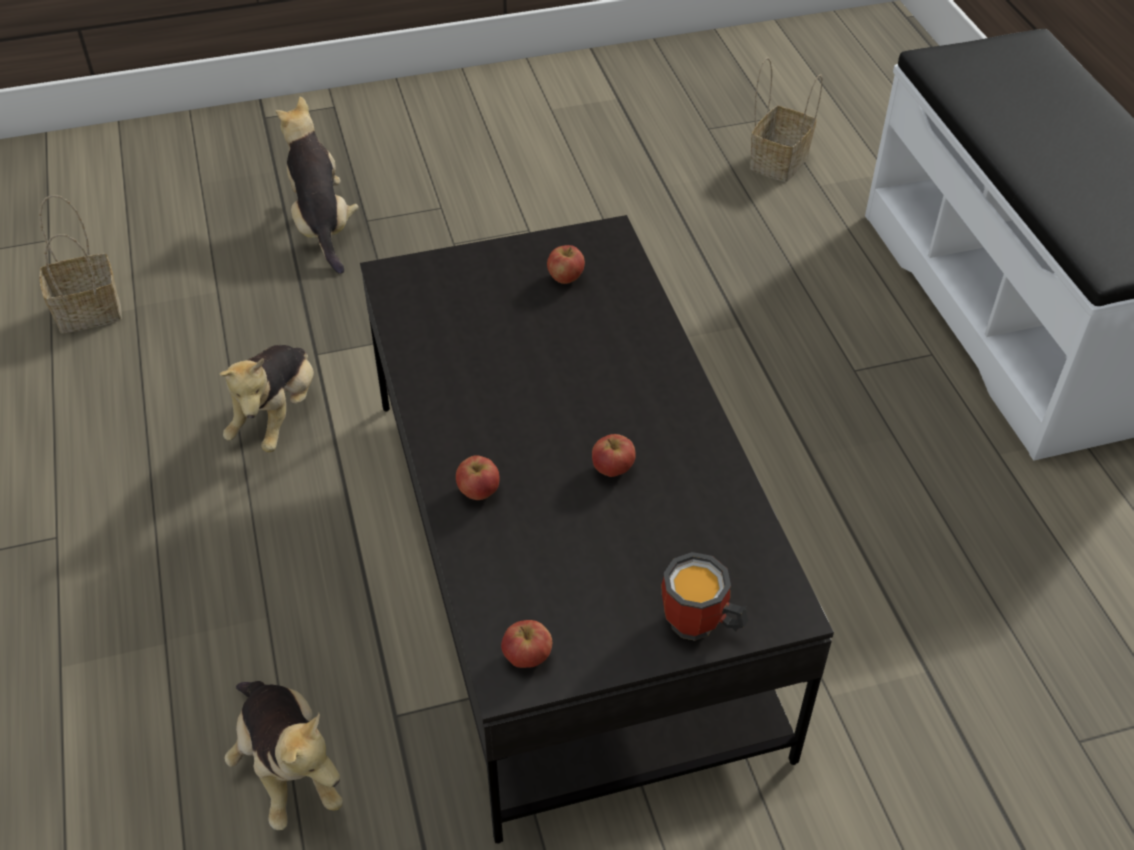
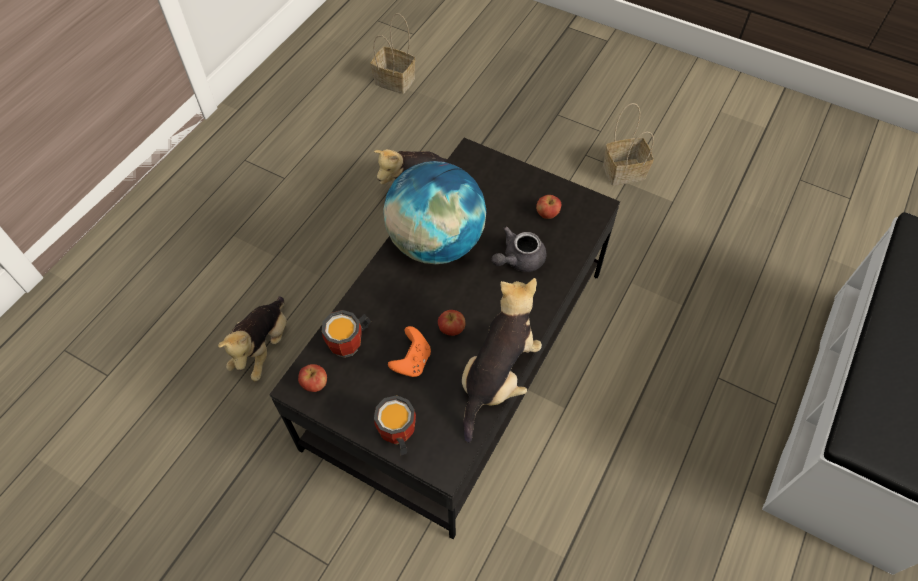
camera: 45 degrees right, 10 degrees up
(322, 225) = (534, 103): plush toy -> plush toy (498, 377)
(475, 395) = (436, 243): none -> globe
(479, 491) = (384, 291): apple -> none
(515, 579) = (351, 345): none -> mug
(594, 345) = (518, 259): none -> grey teapot
(612, 537) = (412, 361): none -> orange game controller
(779, 160) = (821, 226): basket -> basket (625, 171)

